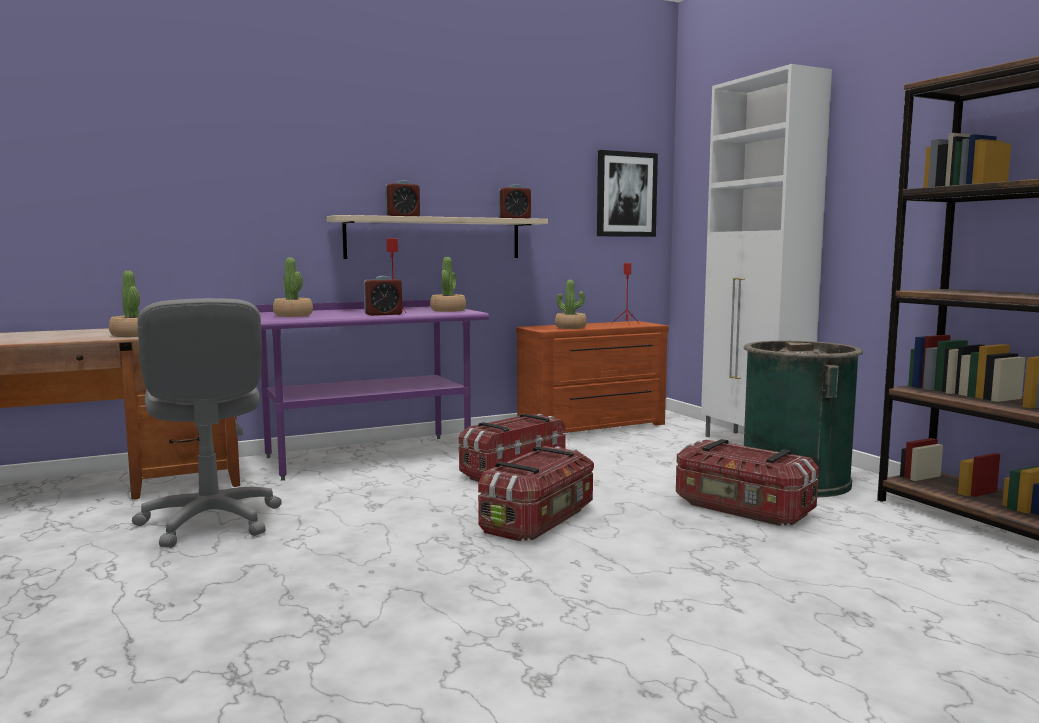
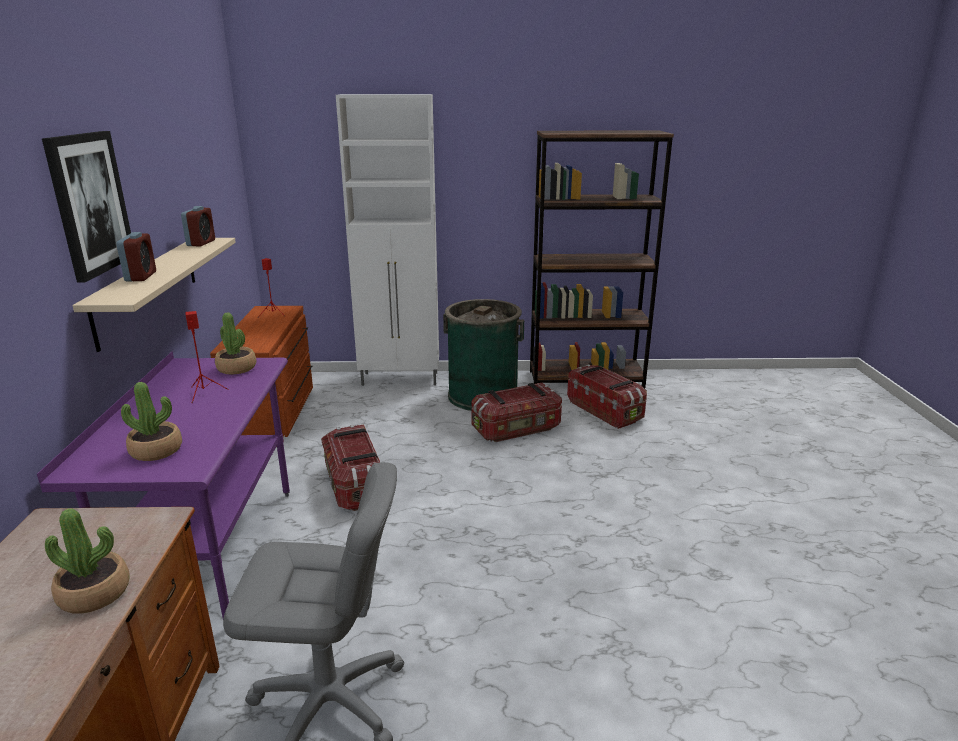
camera: 65 degrees left, 15 degrees up
(383, 314) = (229, 402): alarm clock -> none
(539, 520) = (479, 505): storage box -> storage box (605, 410)
(570, 327) = (259, 336): potted plant -> none
(626, 194) = (228, 188): picture -> picture (90, 204)

